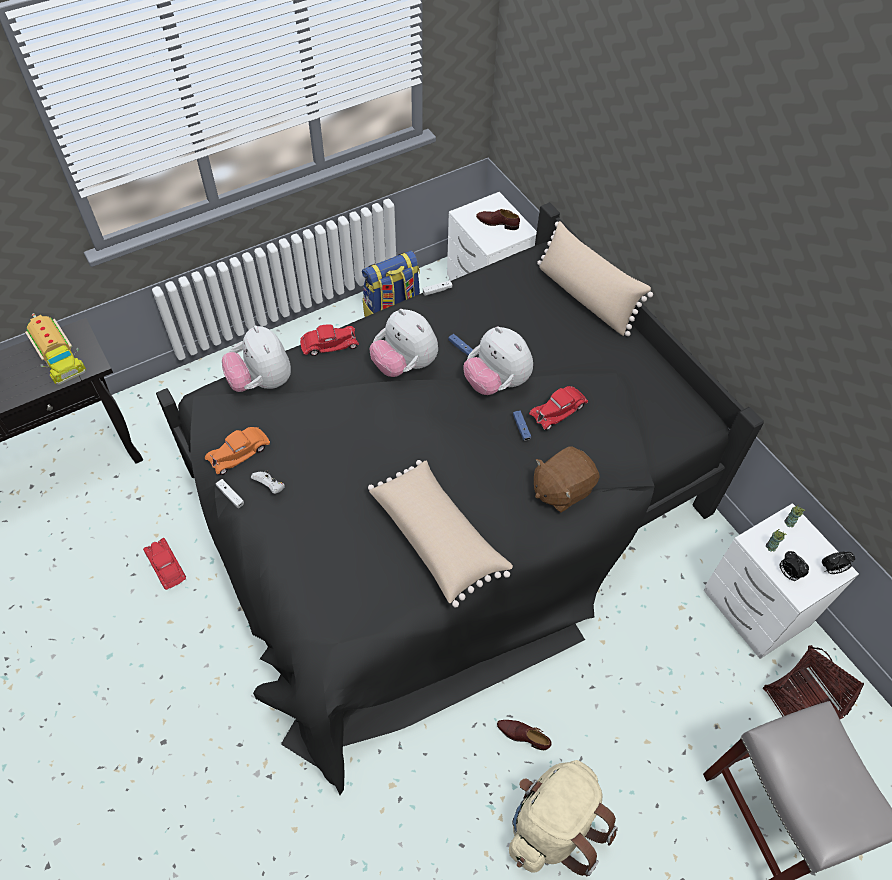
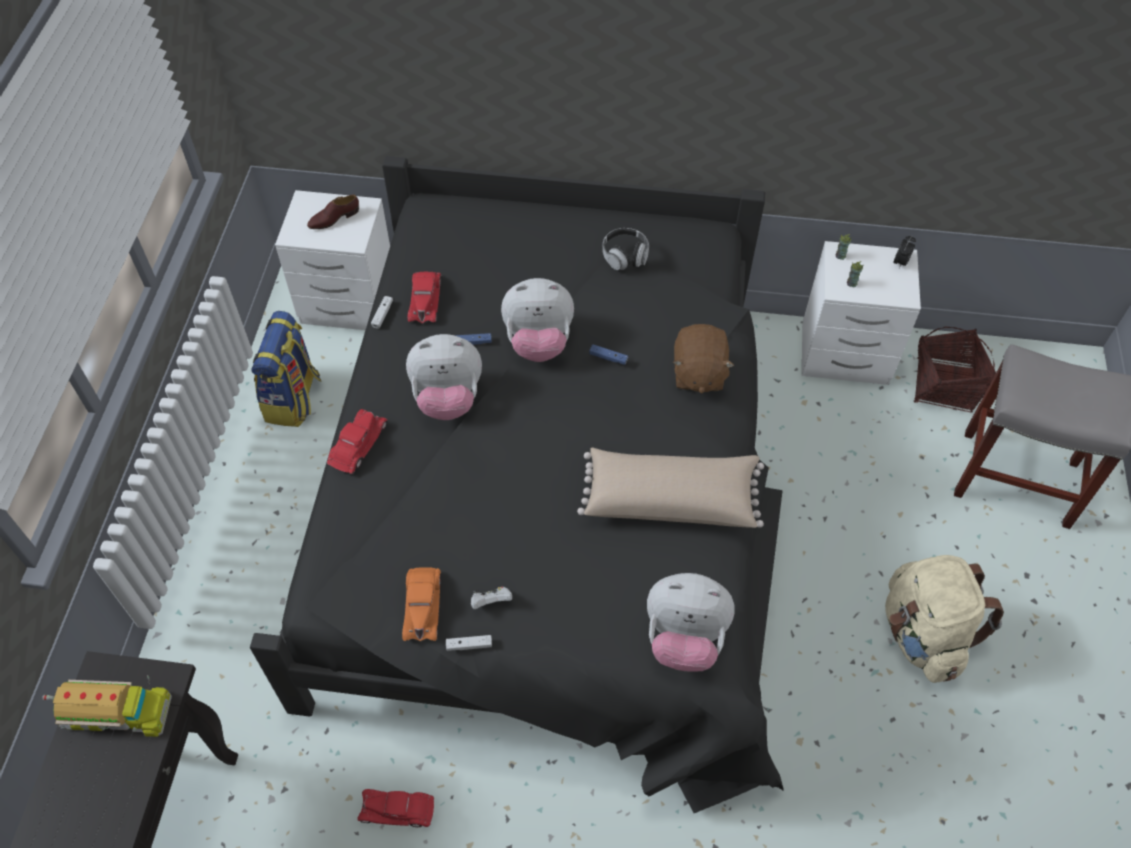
camera: 50 degrees left, 0 degrees up
(261, 382) = (346, 533): plush toy -> plush toy (684, 638)
(523, 735) = (829, 601): brown shoe -> none
(558, 410) = (615, 318): red toy car -> red toy car (425, 300)
(585, 297) = (508, 214): beige pillow -> none
(618, 381) = (625, 256): none -> headphones
(788, 573) = (883, 291): alarm clock -> none

